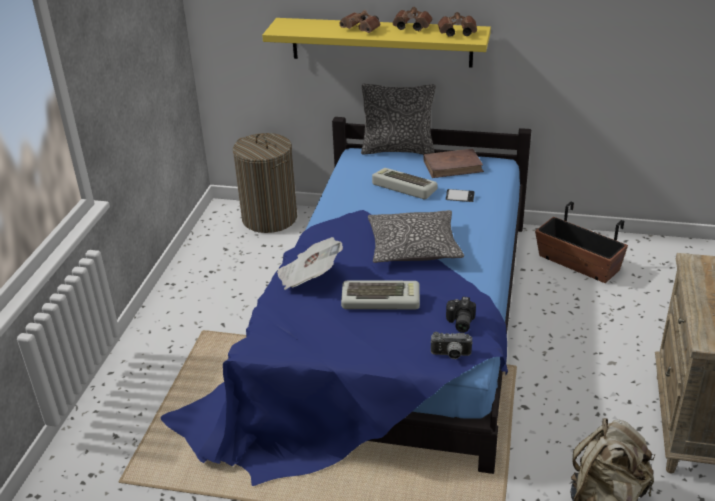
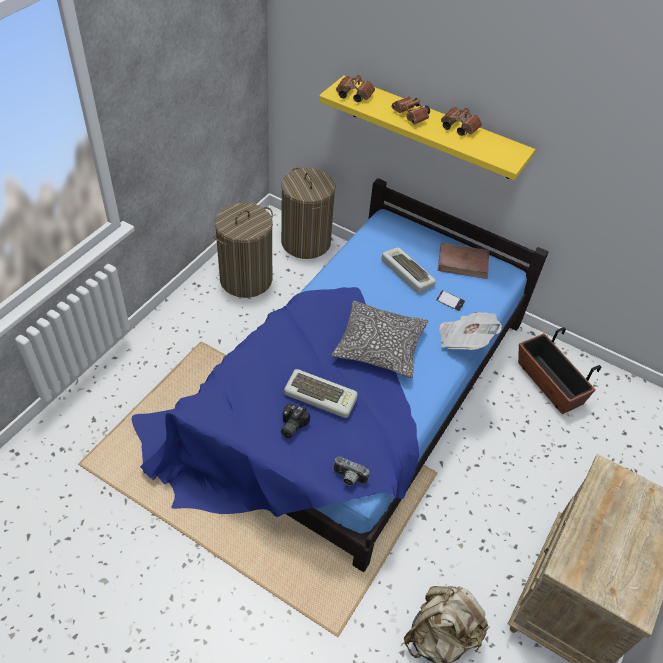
camera: 15 degrees right, 15 degrees up
(223, 265) = (246, 279): none -> laundry basket
(309, 278) = (274, 350): newspaper -> newspaper (464, 340)
(398, 150) = (424, 226): pillow -> none
(456, 34) = (496, 149): brown binoculars -> brown binoculars (353, 95)
(459, 323) = (374, 446): camera -> camera (291, 425)

